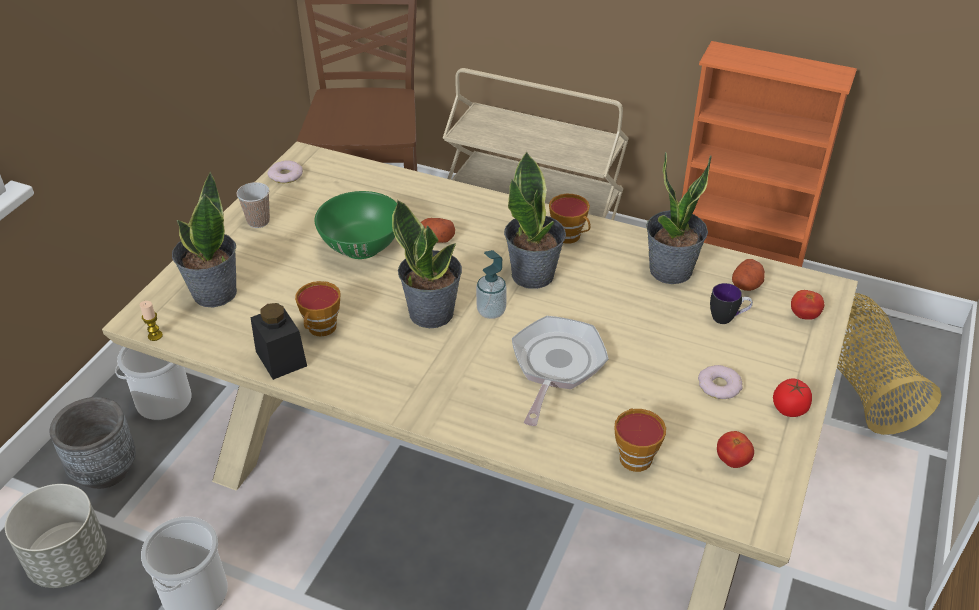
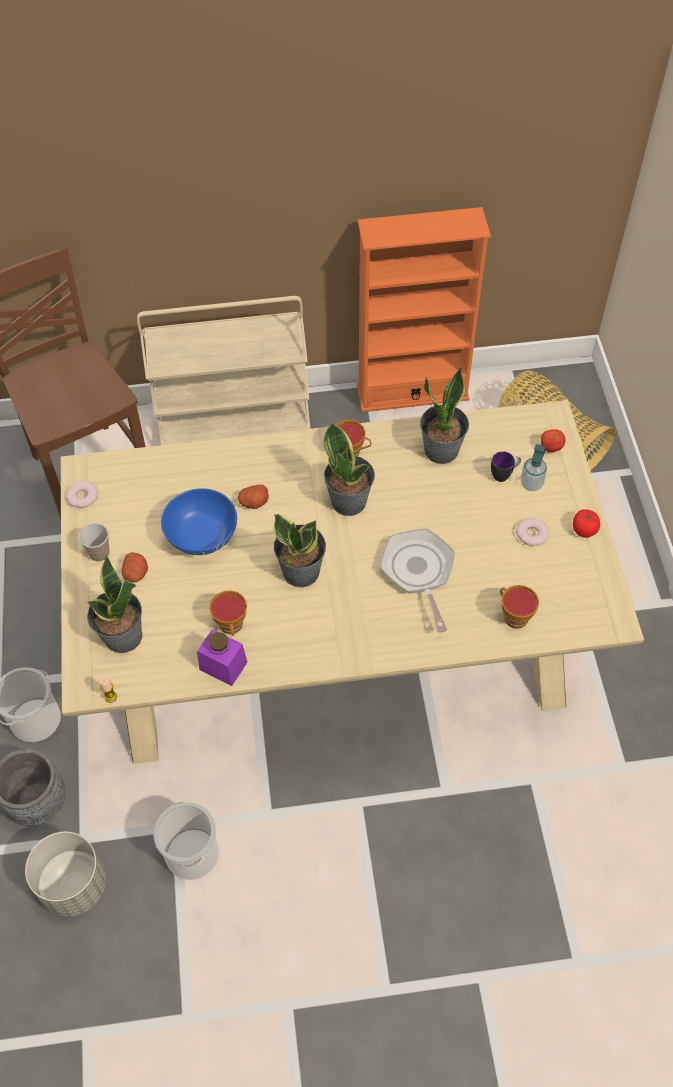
camera: 30 degrees left, 15 degrees up
(281, 358) = (223, 666): black jar -> purple jar
(361, 246) = (202, 537): green bowl -> blue bowl
(491, 311) = (342, 549): soap dispenser -> soap dispenser (531, 484)
(732, 460) = (573, 588): tomato -> none
(746, 285) = (499, 439): potato -> potato (136, 573)

